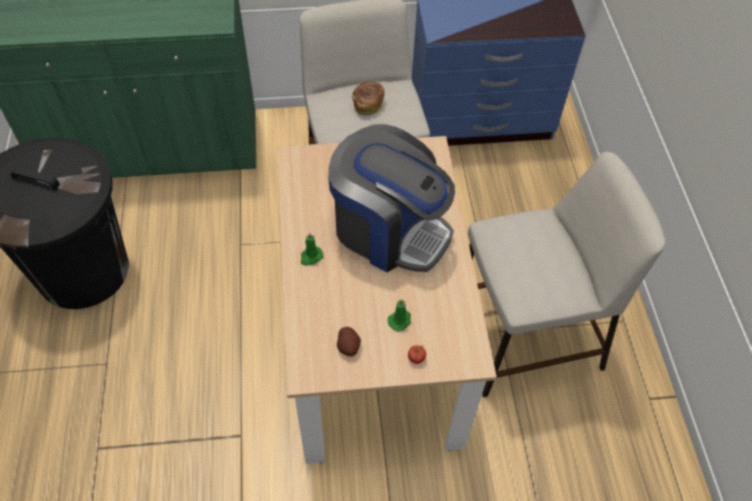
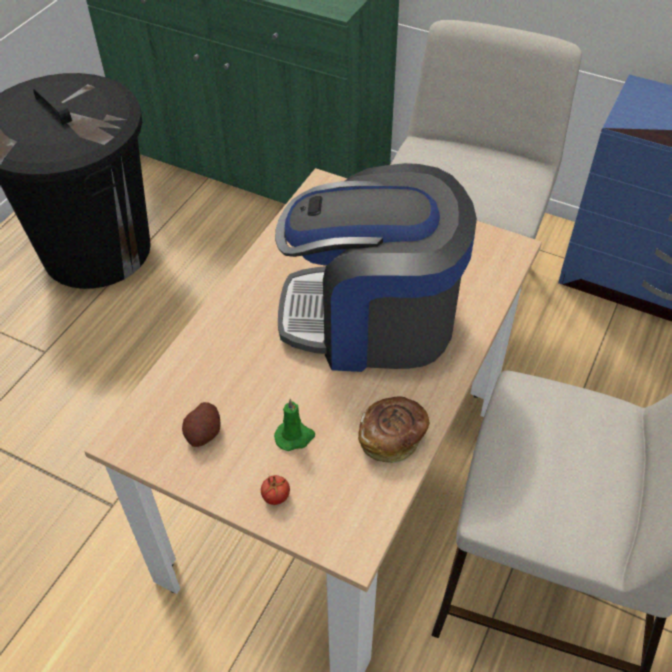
camera: 35 degrees right, 5 degrees down
(311, 257) = (249, 305): green candle -> none
(368, 104) = (472, 170): bread -> bread (392, 438)
(389, 230) = (372, 319): coffee machine -> coffee machine turned 120 degrees clockwise

